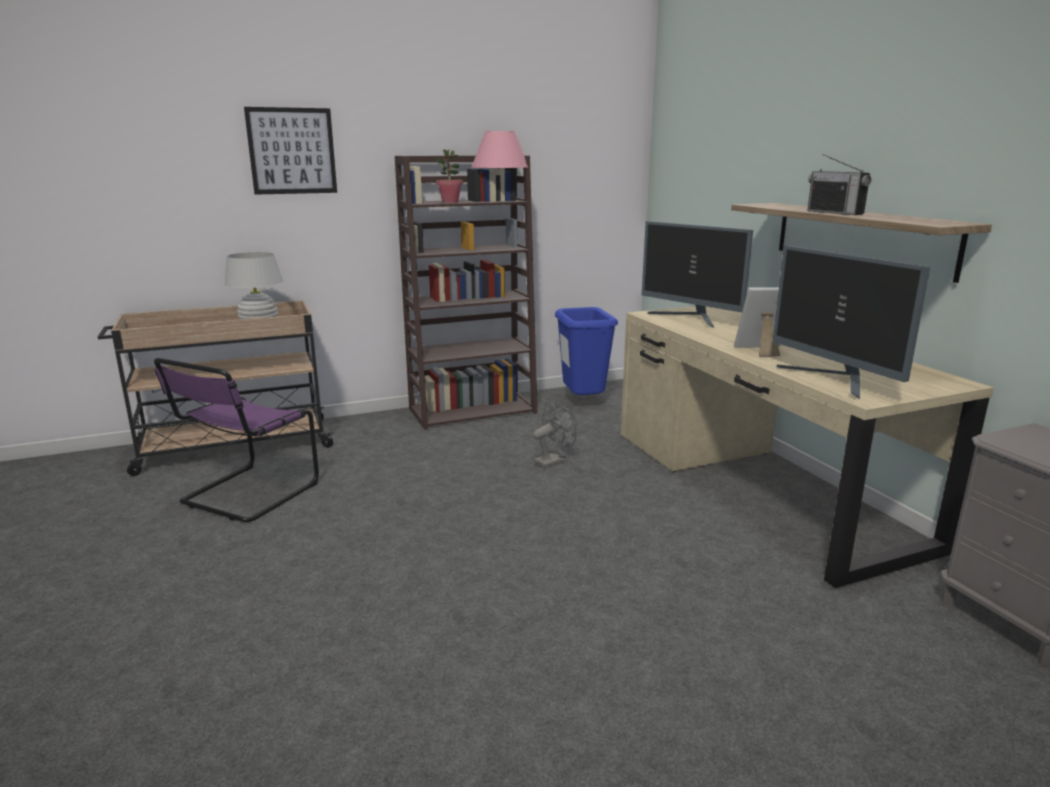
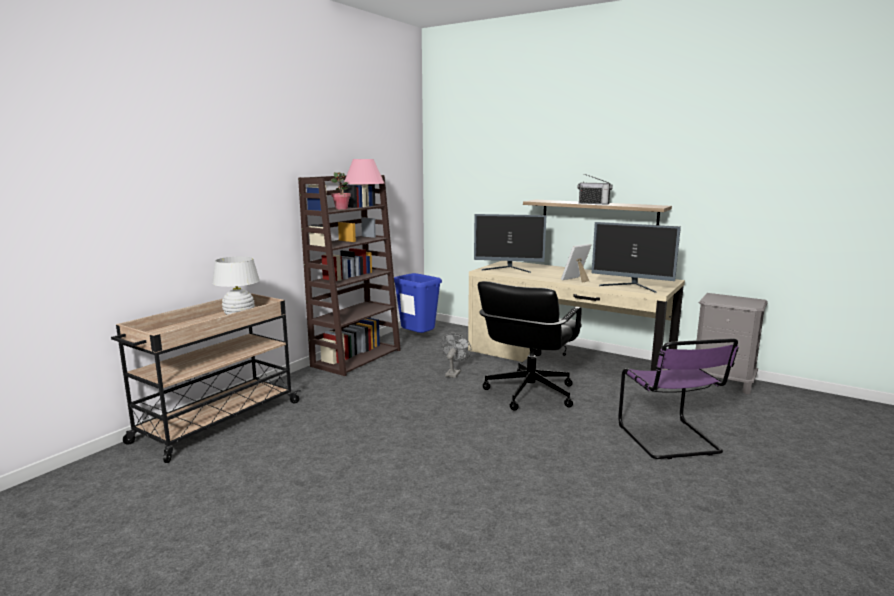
camera: 35 degrees left, 5 degrees down
(246, 495) = (291, 445): purple chair -> purple chair (670, 440)
(292, 151) = (234, 176): picture -> none
(607, 521) = (529, 393): none -> black office chair

